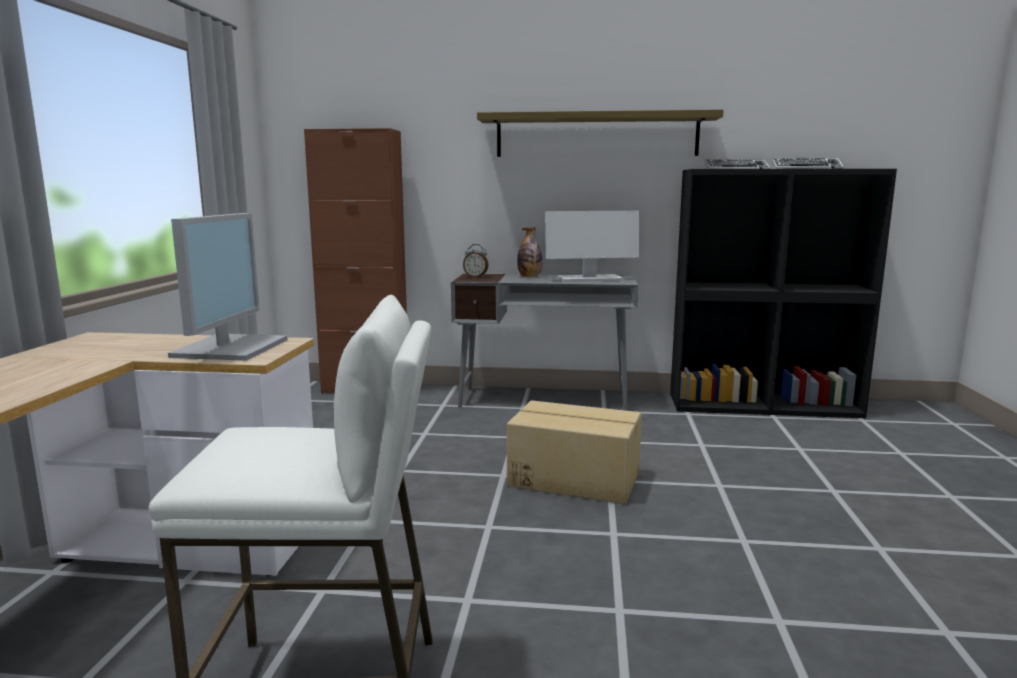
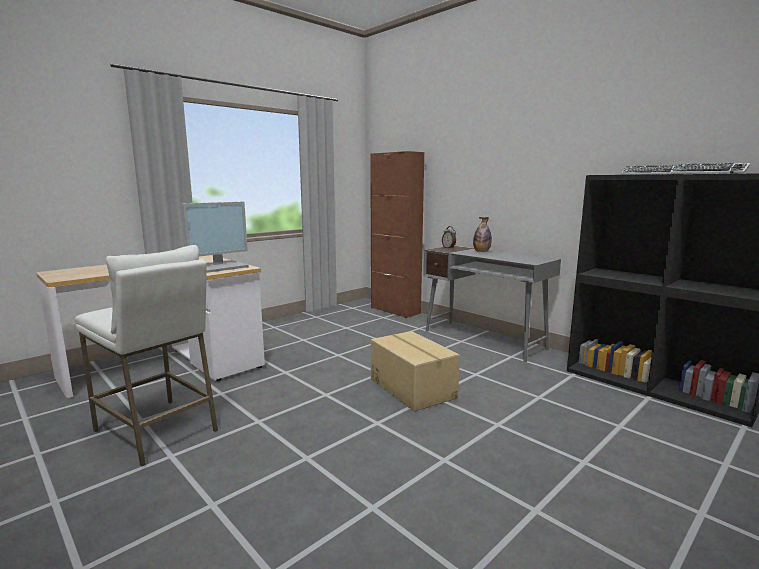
camera: 40 degrees right, 0 degrees up
(589, 279) = (516, 257): monitor -> none
(596, 135) = (542, 149): shelf -> none

